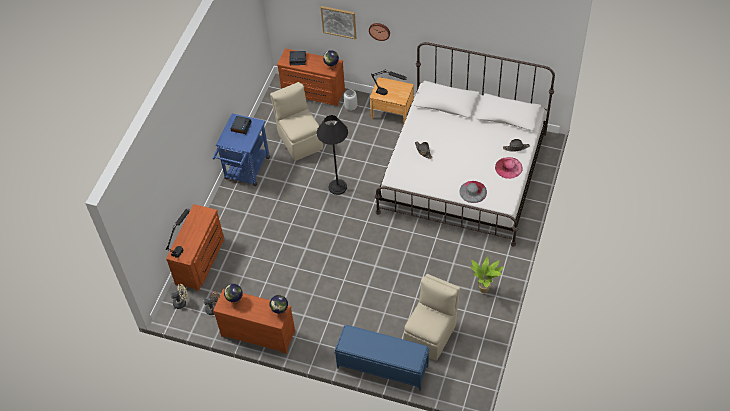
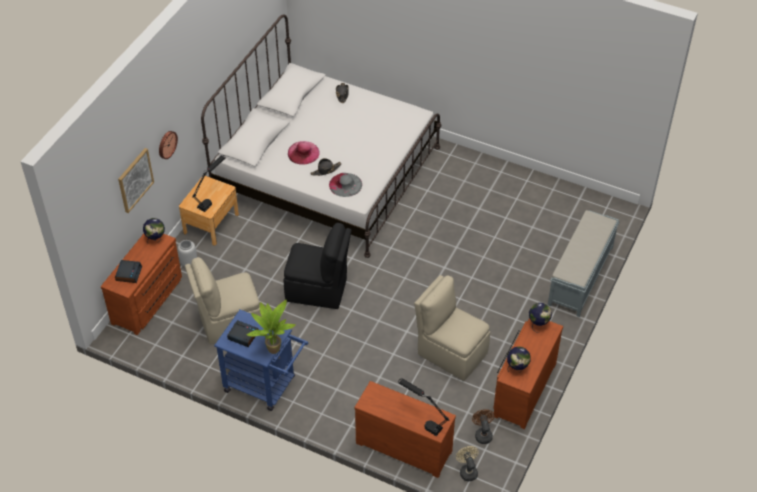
camera: 85 degrees left, 5 degrees down
(337, 187) = (318, 290): black floor lamp -> black chair
(382, 366) = (580, 276): blue bench -> grey bench
(431, 334) = (543, 230): beige chair -> beige chair (451, 352)
(473, 191) = (396, 137): grey hat -> grey hat (345, 185)
(485, 289) = (491, 179): potted plant -> potted plant (273, 348)
(508, 167) = (369, 104): pink hat -> pink hat (303, 153)

